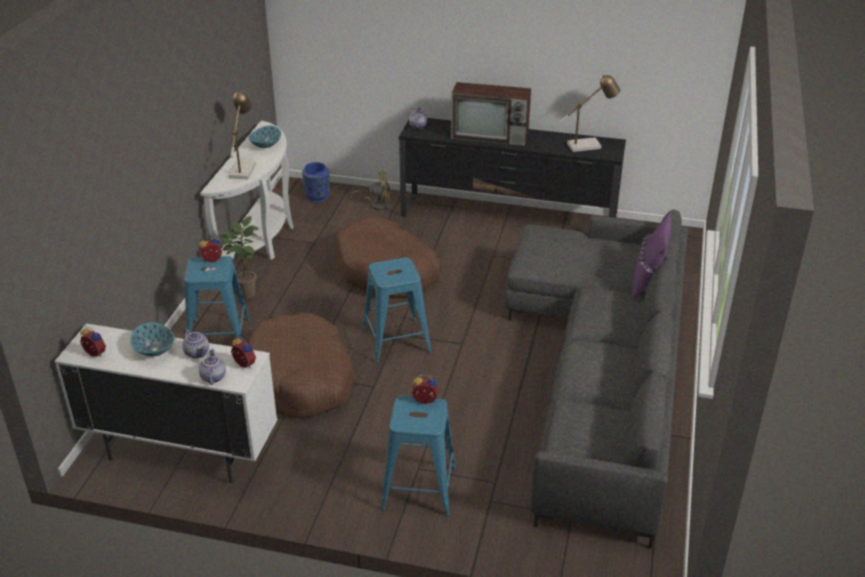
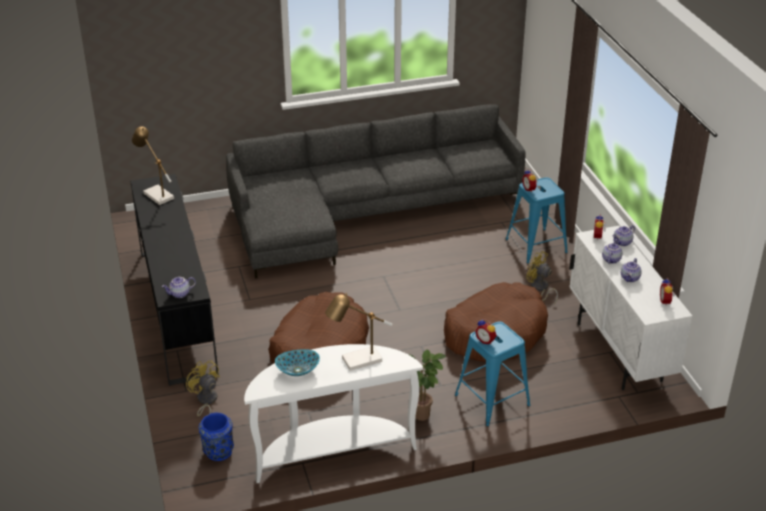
camera: 120 degrees left, 0 degrees up
(154, 350) = (630, 278): bowl -> teapot
(337, 448) = (540, 288): none -> yellow fan
(396, 341) = (408, 307): blue stool -> none
(491, 136) = (171, 246): television -> none
(648, 281) = (295, 169): purple pillow -> none

